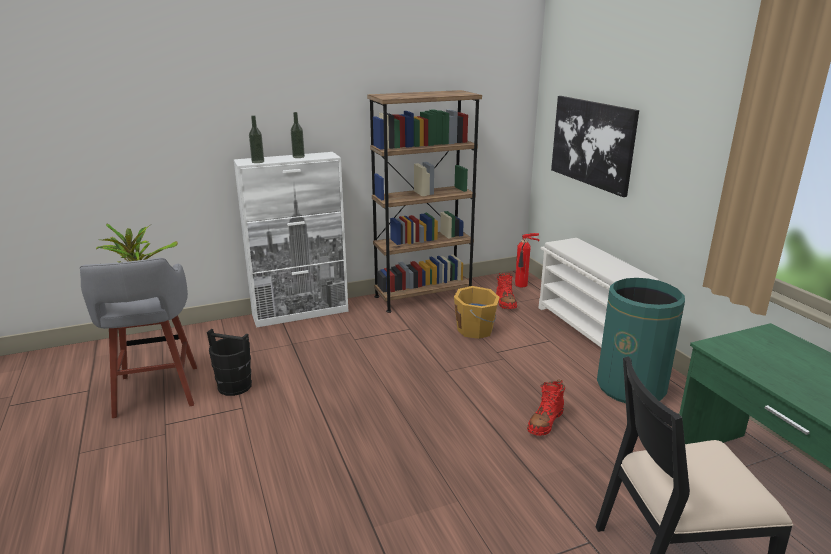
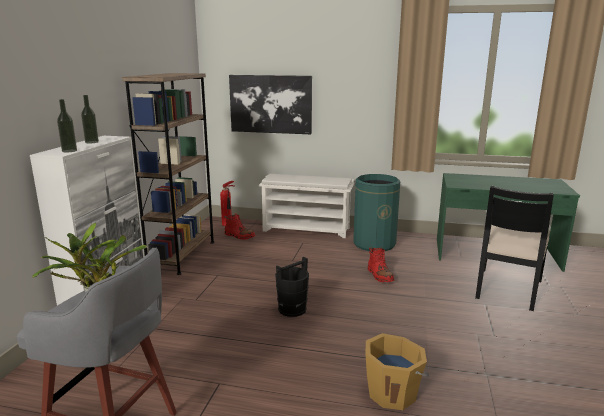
camera: 55 degrees left, 5 degrees down
(234, 386) = (177, 378): black bucket -> black bucket (292, 309)
(476, 330) = (257, 256): orange bucket -> orange bucket (392, 392)

